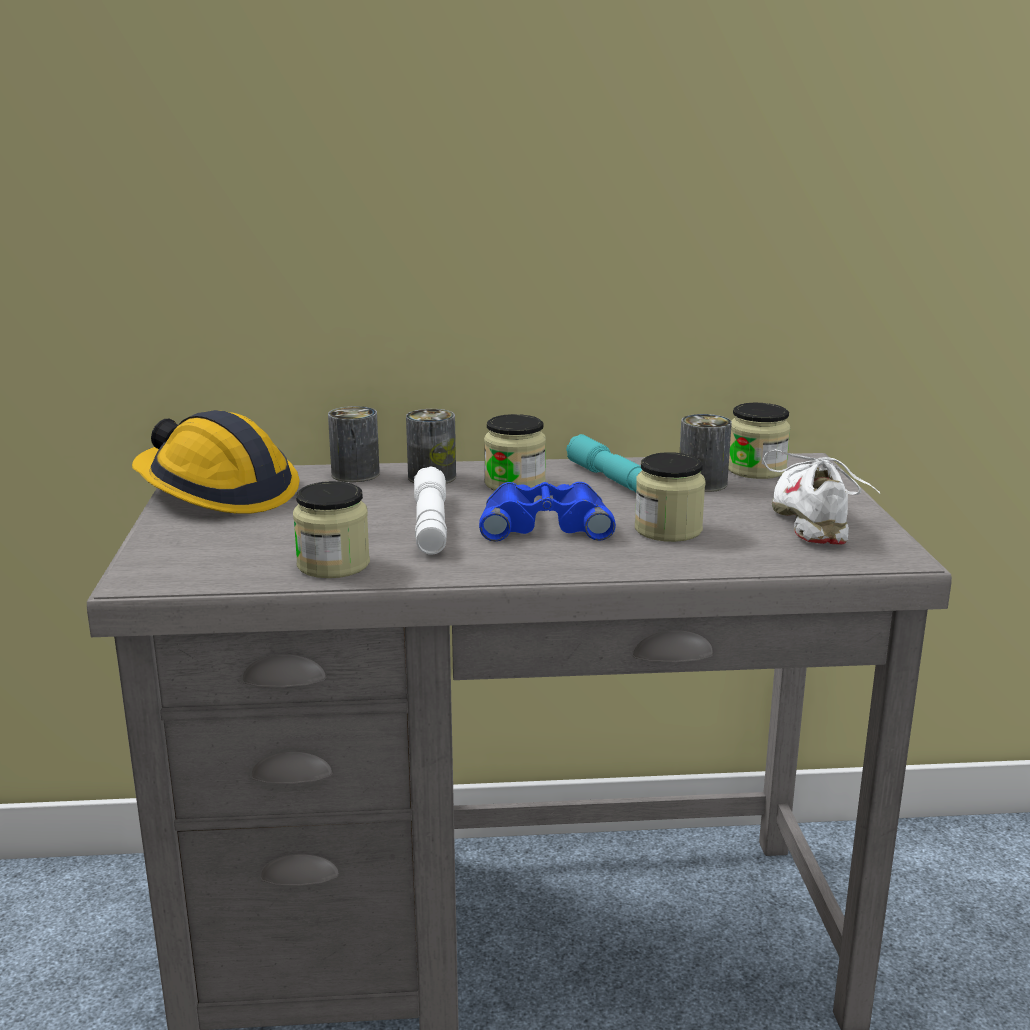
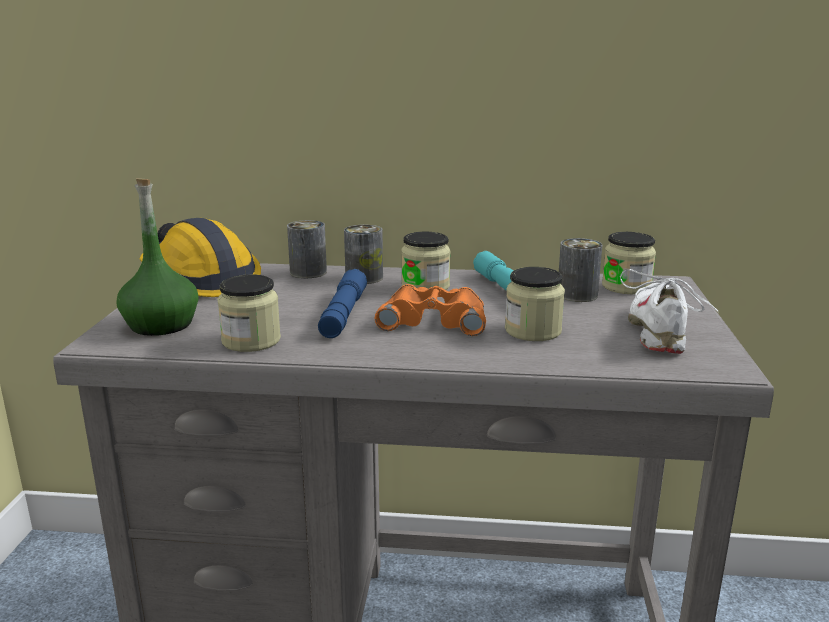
camera: 10 degrees right, 0 degrees up
(204, 553) = (161, 325): none -> green bottle
(430, 525) = (343, 314): white flashlight -> blue flashlight
(545, 524) = (434, 320): blue binoculars -> orange binoculars

